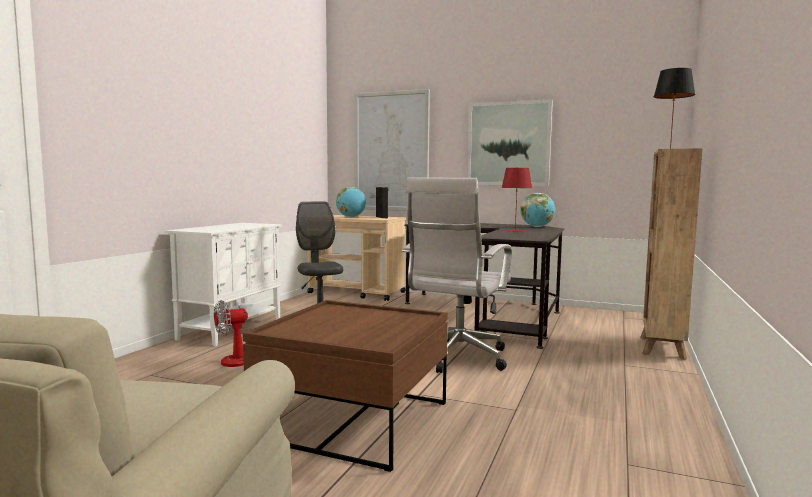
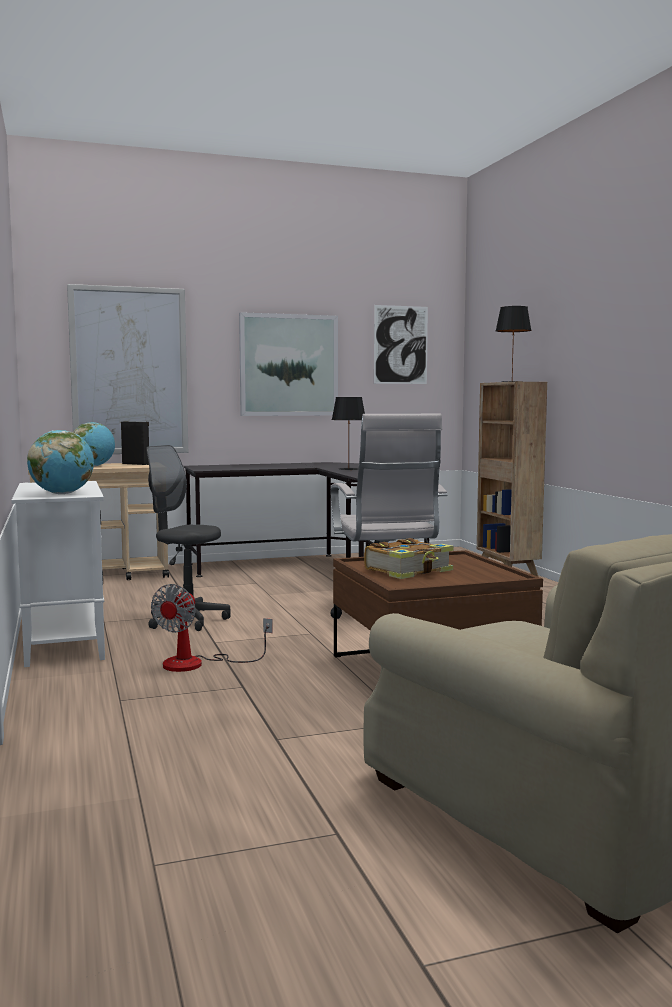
camera: 40 degrees left, 0 degrees up
(336, 321) = (409, 571): none -> book
(515, 230) = (348, 469): red table lamp -> black table lamp
(537, 227) = (340, 464): globe -> globe (62, 494)
(616, 121) = (400, 345): none -> picture

